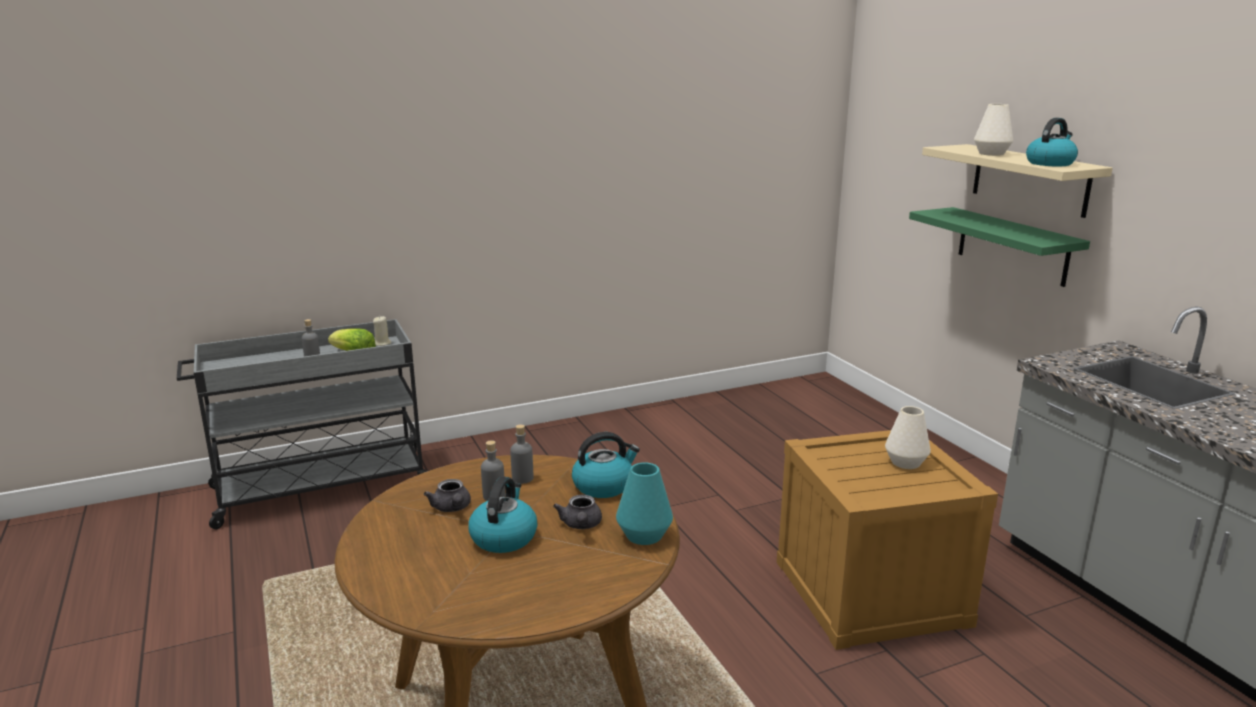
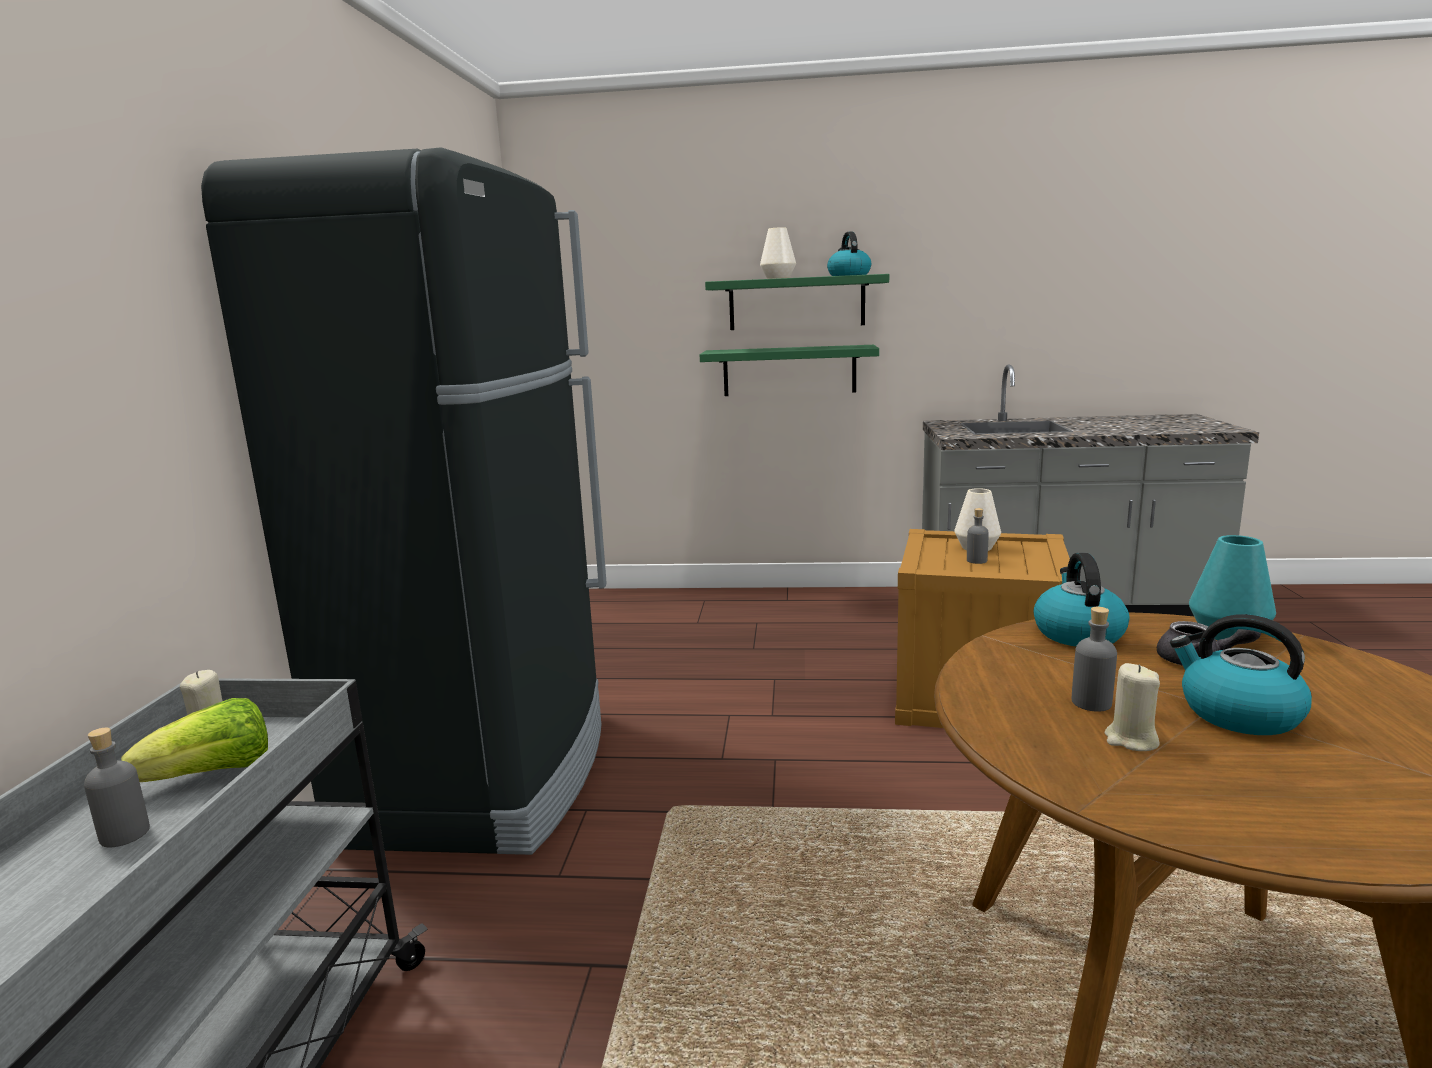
camera: 60 degrees left, 5 degrees down
(452, 508) = (1131, 740): grey teapot -> beige candle
(522, 478) = (1034, 676): grey bottle -> grey bottle (976, 560)
(577, 445) = (486, 774): none -> black fridge
(1030, 179) = (796, 303): beige shelf -> green shelf

